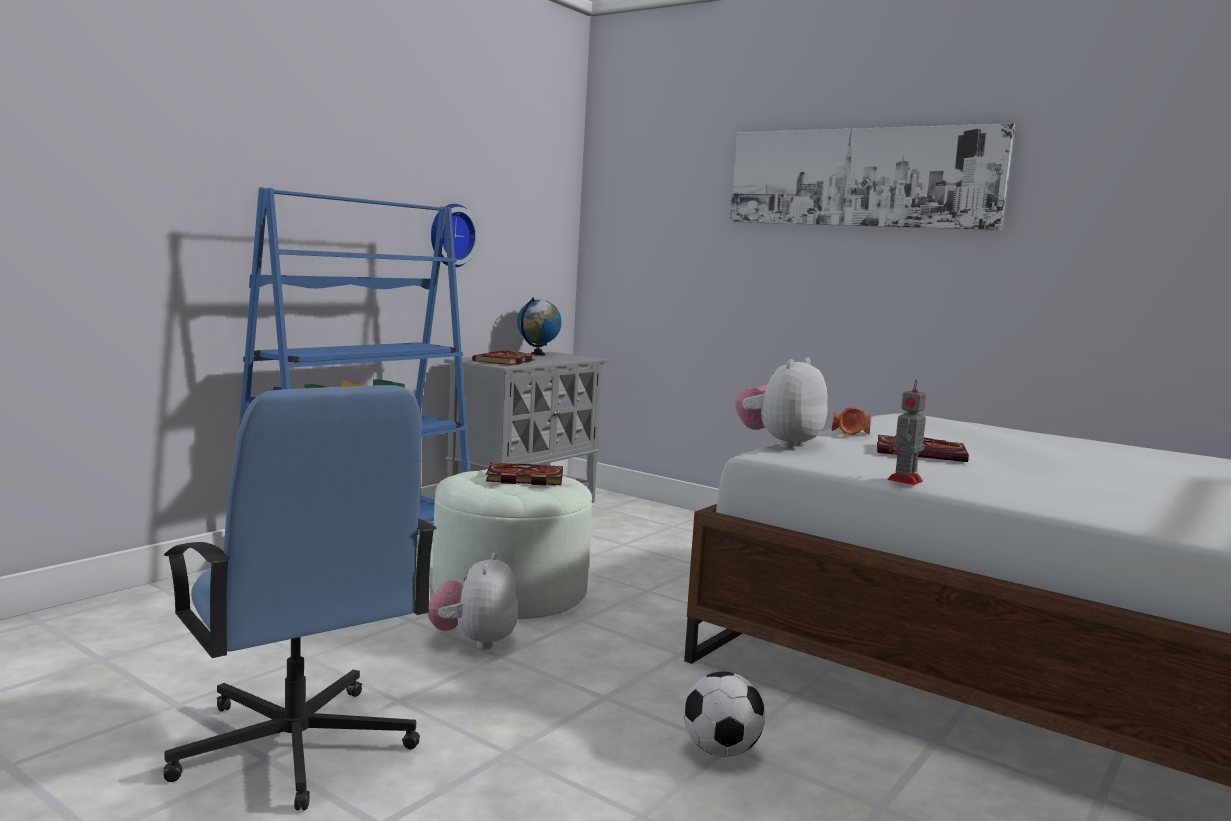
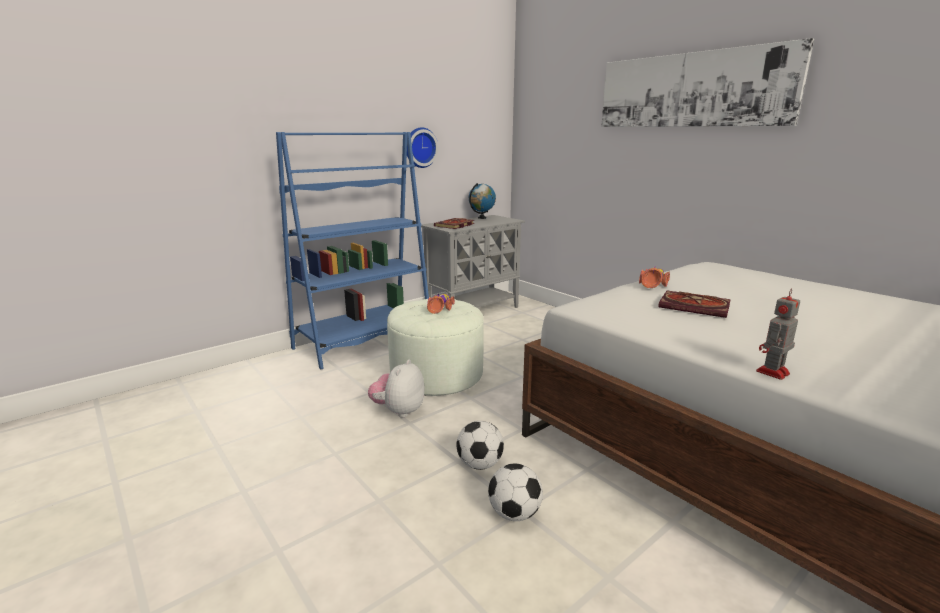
camera: 15 degrees right, 10 degrees up
(295, 747) = (261, 484): blue office chair -> none
(522, 478) = (440, 307): book -> toy car
(640, 699) = (480, 464): none -> football
(780, 444) = (591, 297): plush toy -> none
(904, 480) = (661, 338): toy robot -> toy robot (772, 373)

